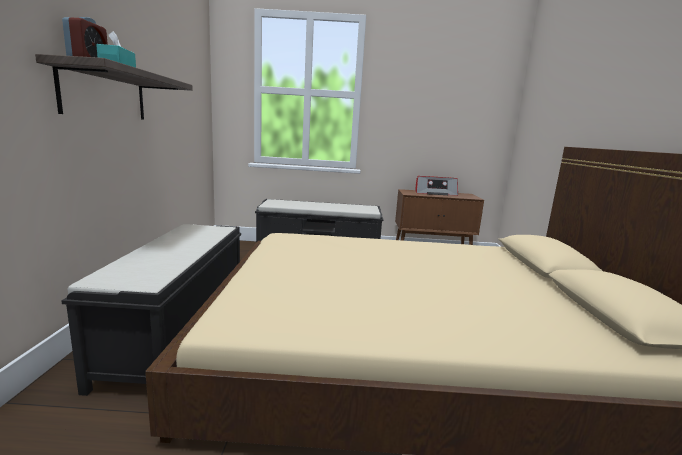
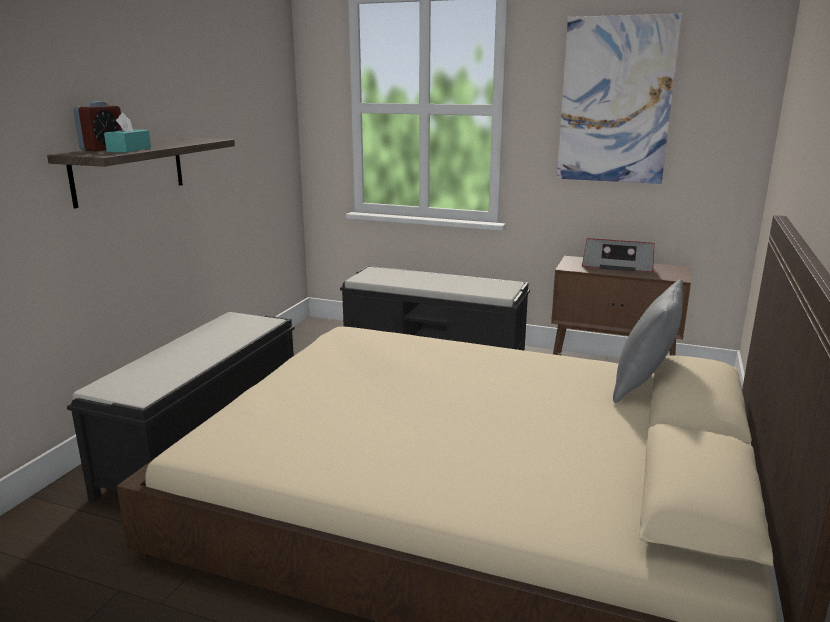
camera: 20 degrees right, 5 degrees up
(430, 92) = (615, 101): none -> picture
(503, 255) = (643, 386): none -> grey pillow

